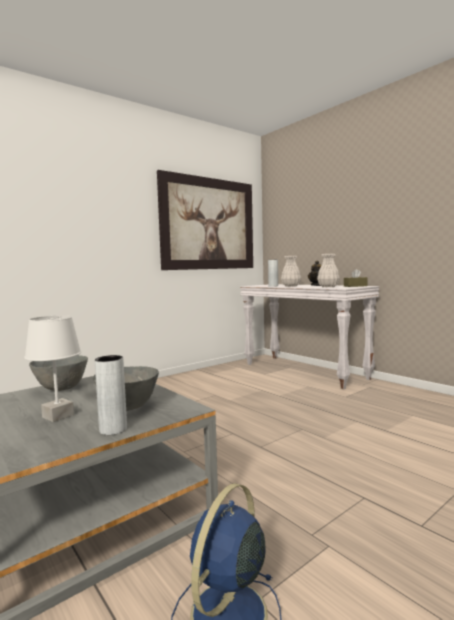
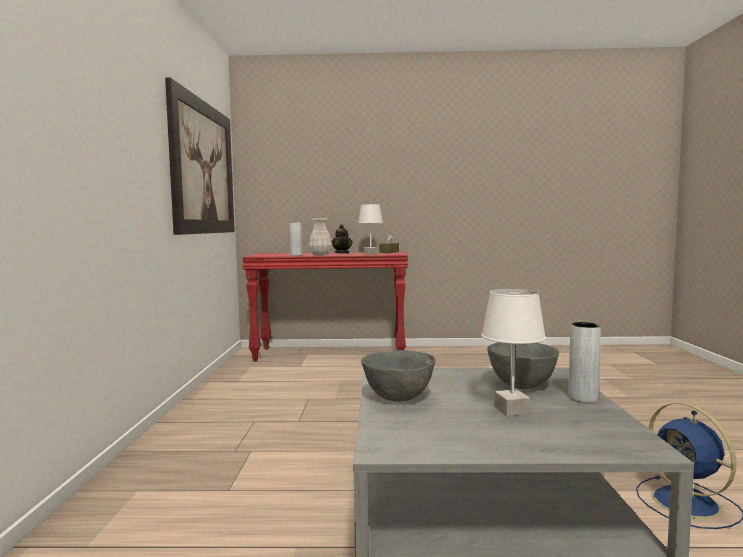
camera: 50 degrees left, 0 degrees up
(304, 371) = (331, 354): white console table -> red console table
(328, 287) = (370, 254): white vase -> white table lamp

